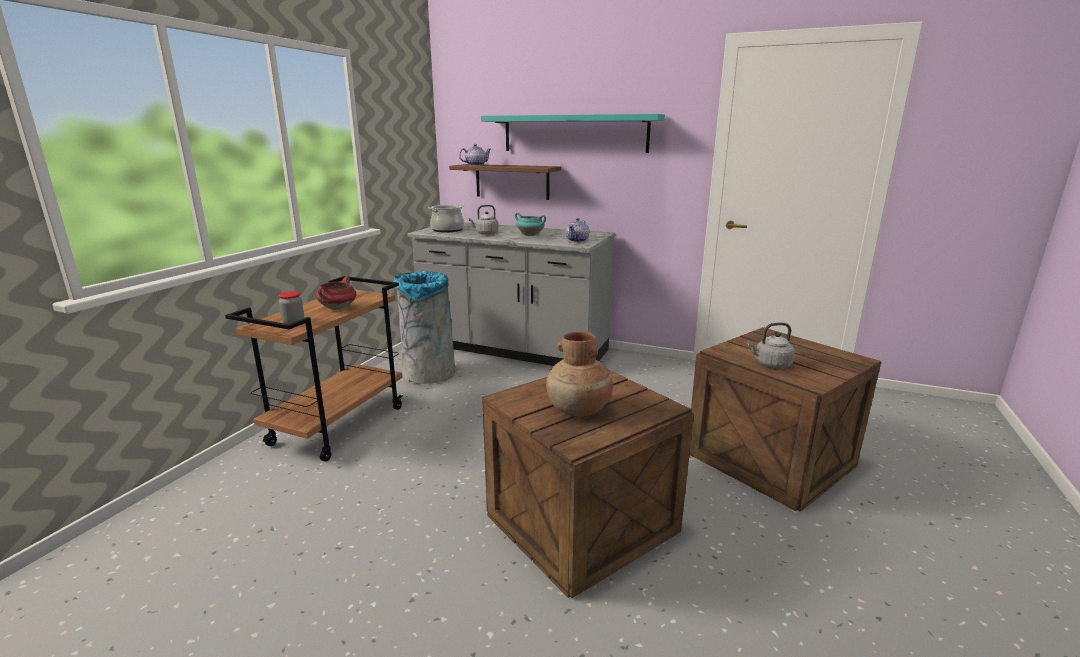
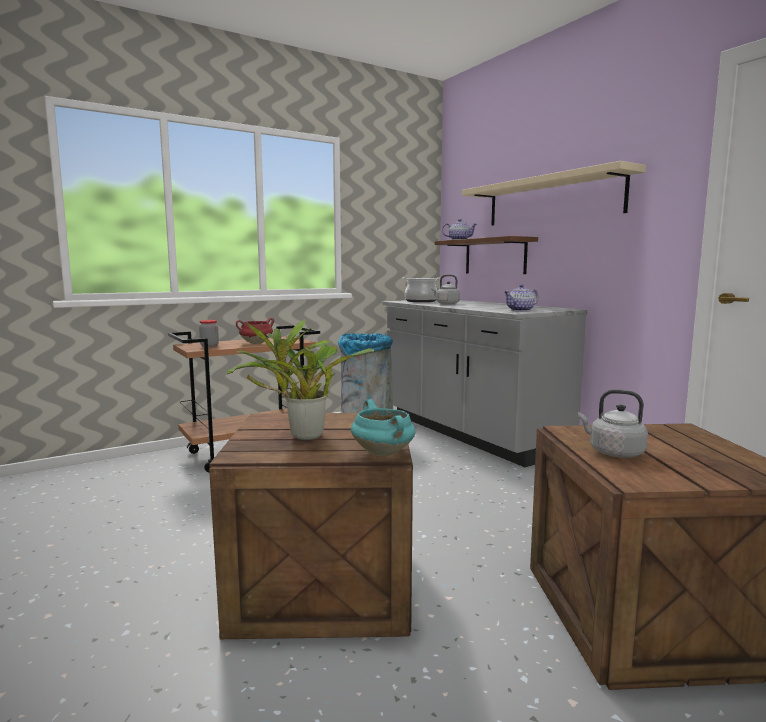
camera: 35 degrees right, 10 degrees down
(530, 235) = (485, 306): turquoise cooking pot -> turquoise cooking pot (384, 453)
(574, 133) = (552, 200): turquoise shelf -> beige shelf
(578, 410) = (301, 436): brown vase -> potted plant

